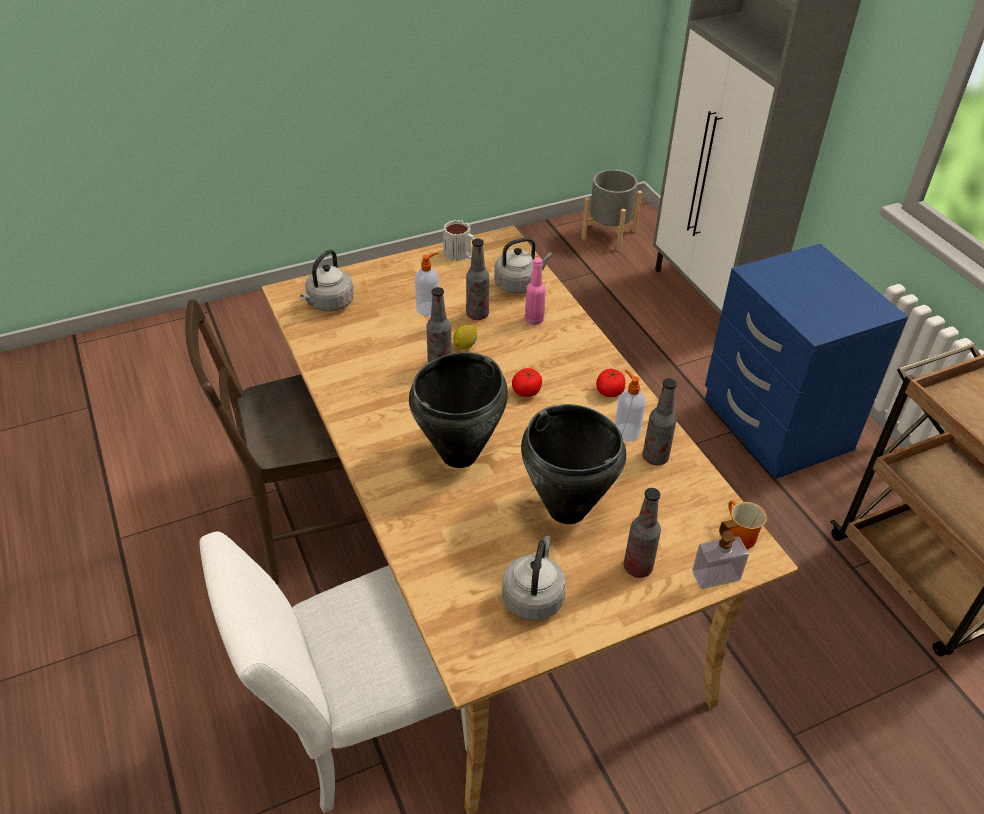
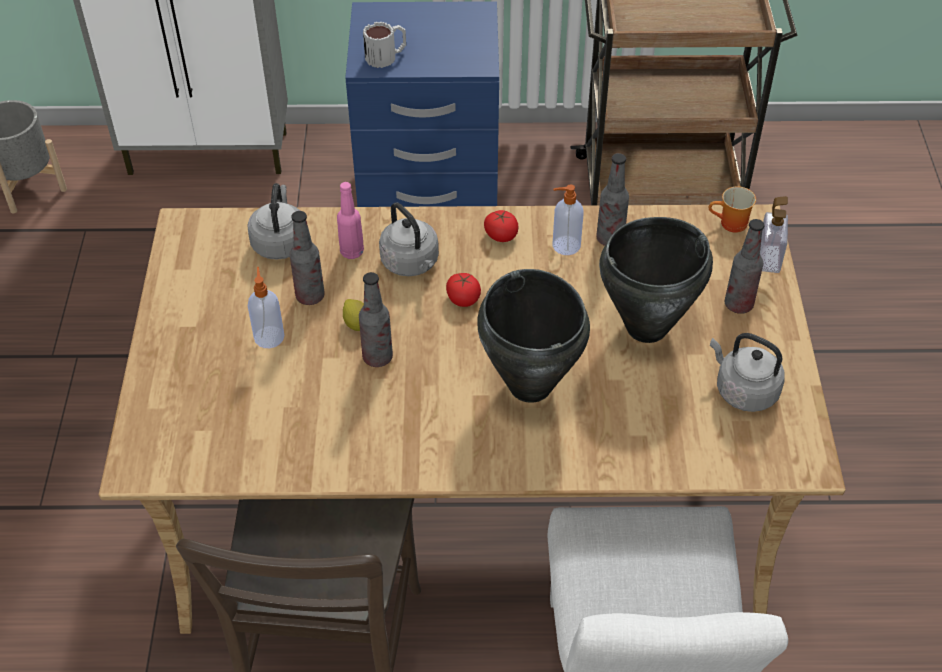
camera: 65 degrees left, 5 degrees up
(329, 304) = (192, 431): grey kettle -> grey kettle (411, 264)
(462, 255) = (186, 273): mug -> mug (386, 56)

